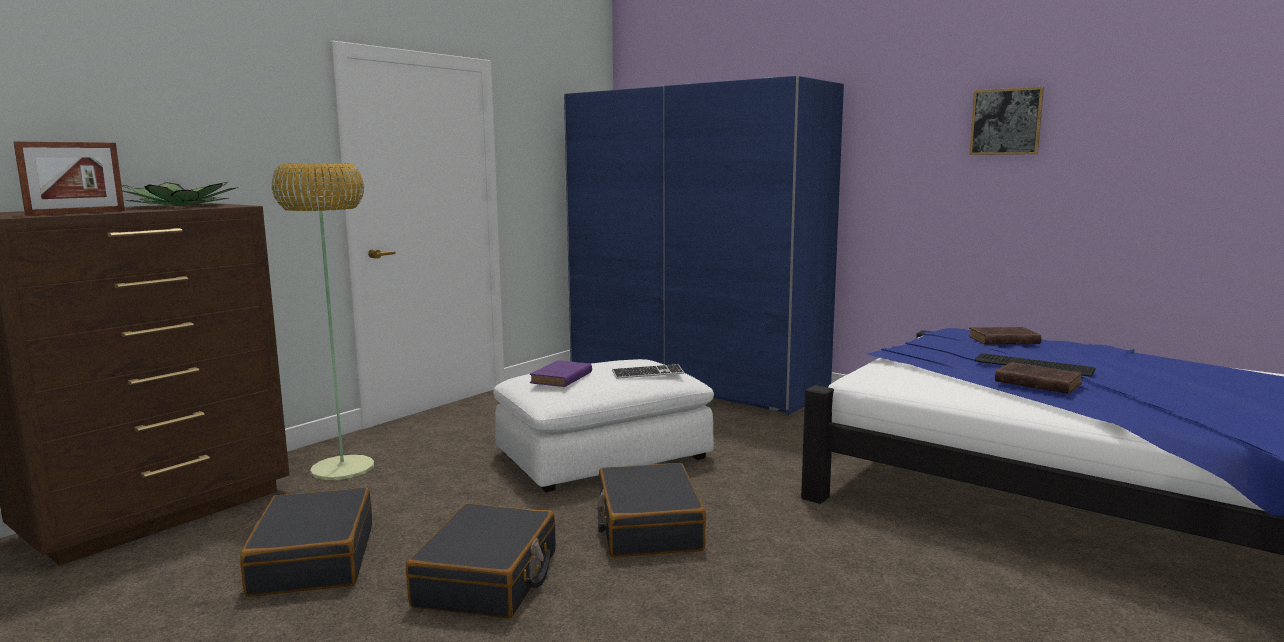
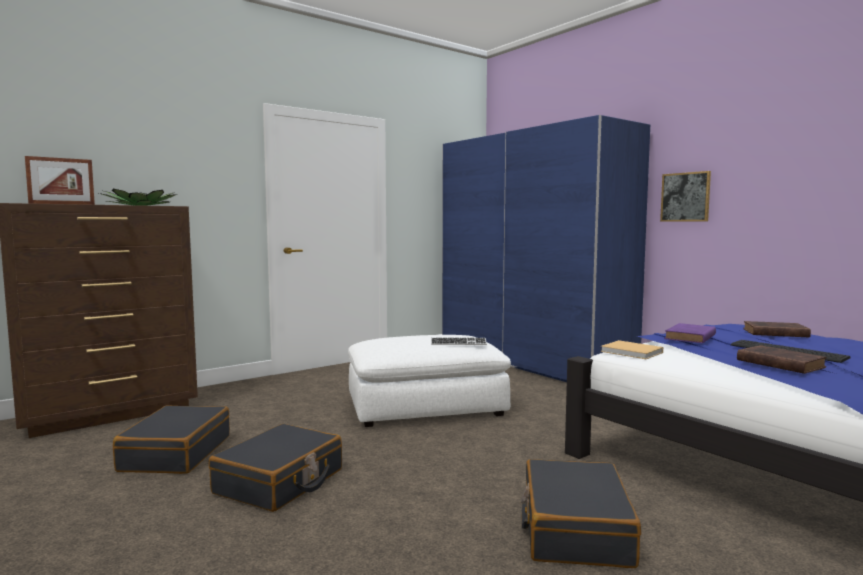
camera: 15 degrees right, 5 degrees down
(342, 468) = (240, 397): floor lamp -> none
(560, 378) = (390, 342): purple book -> purple book (690, 337)
(648, 527) = (424, 460): black suitcase -> black suitcase (574, 529)
(876, 377) = (633, 352): none -> beige book
(1006, 122) = (788, 145): picture -> picture (685, 197)

